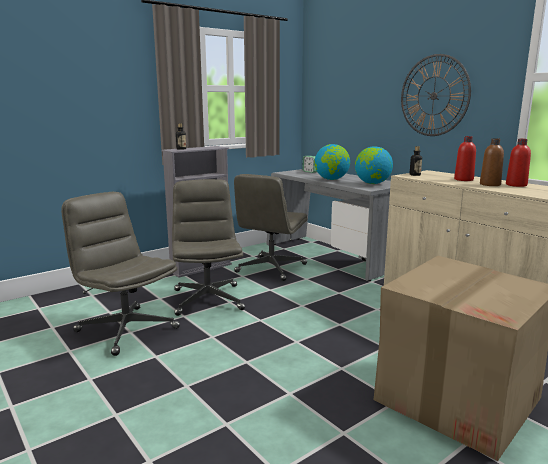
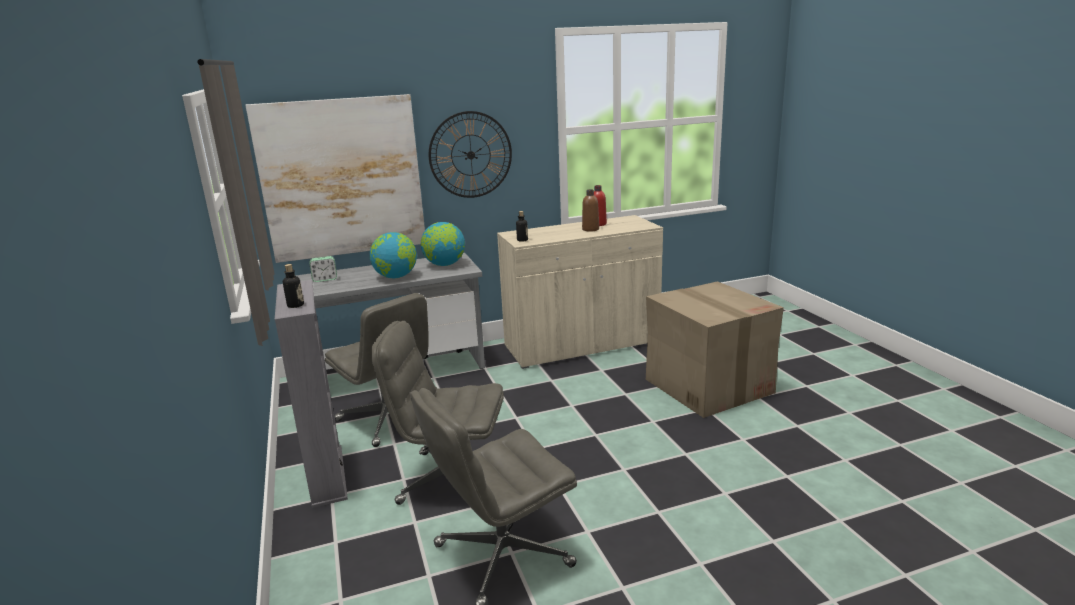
camera: 70 degrees left, 5 degrees up
(347, 105) = (342, 178): none -> picture
(463, 179) = (561, 231): red bottle -> none

